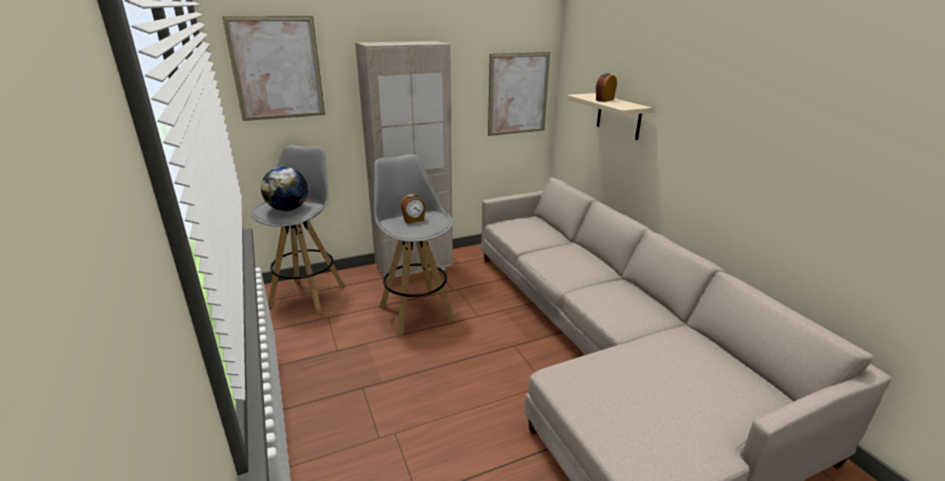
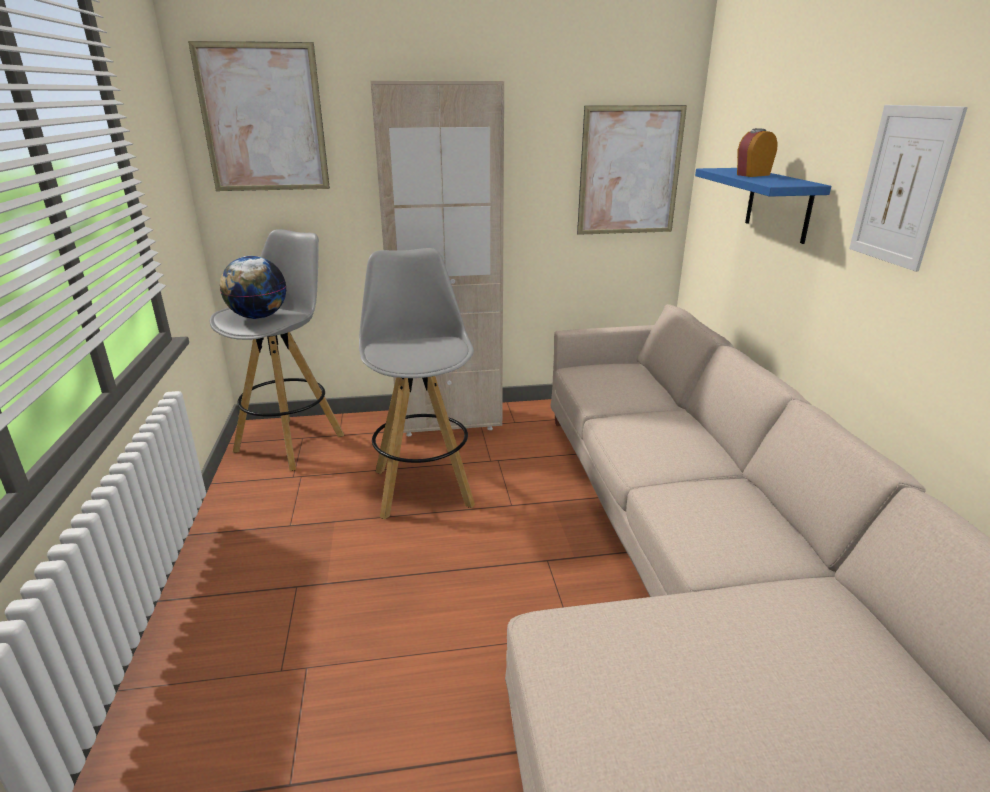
camera: 15 degrees right, 0 degrees up
(414, 220) = (415, 346): alarm clock -> none
(618, 116) = (778, 204): beige shelf -> blue shelf
(694, 110) = (902, 186): none -> picture

